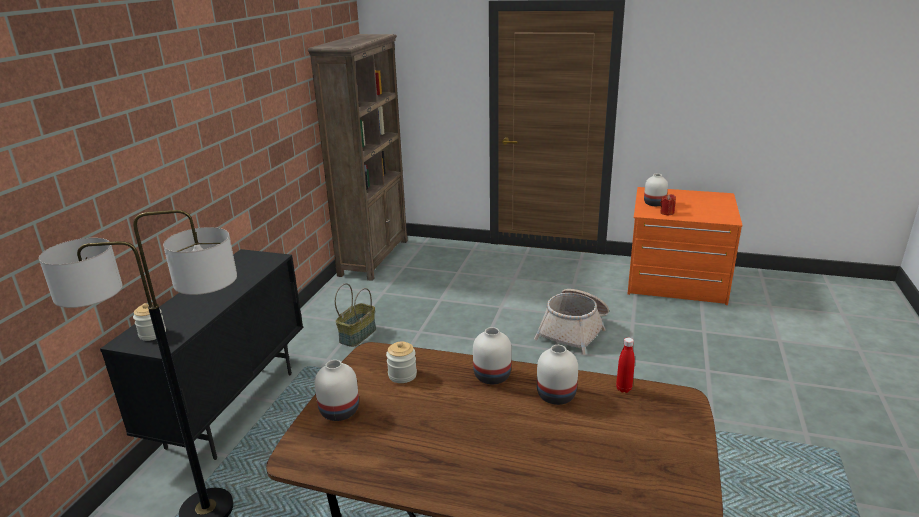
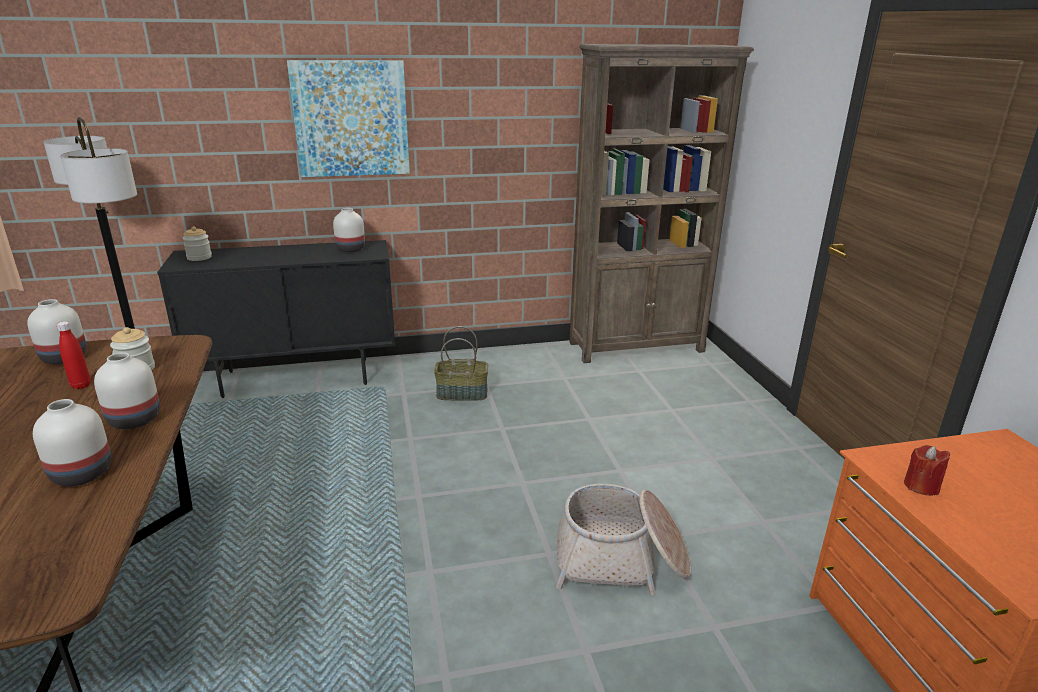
camera: 60 degrees right, 0 degrees up
(203, 149) = (351, 119): none -> picture
(623, 389) = (95, 529): red bottle -> red bottle (81, 385)
(655, 203) = (948, 463): white vase -> white vase (351, 249)

